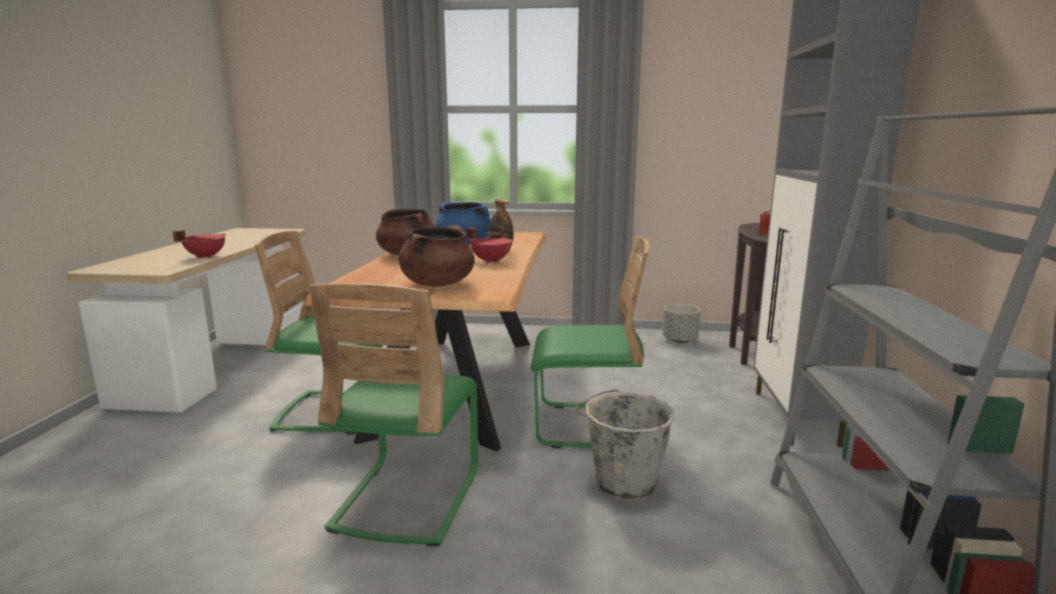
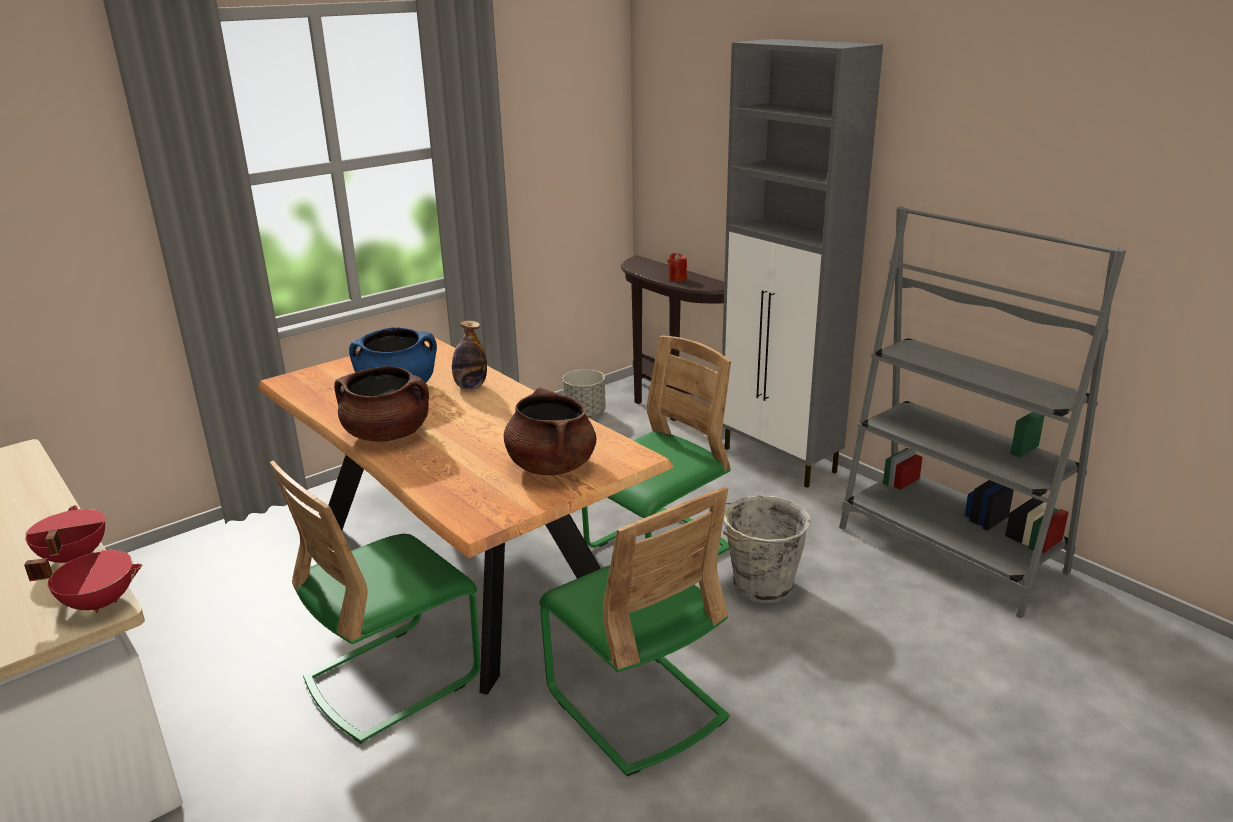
camera: 45 degrees left, 10 degrees up
(491, 261) = (508, 408): red cooking pot -> red cooking pot (100, 602)

